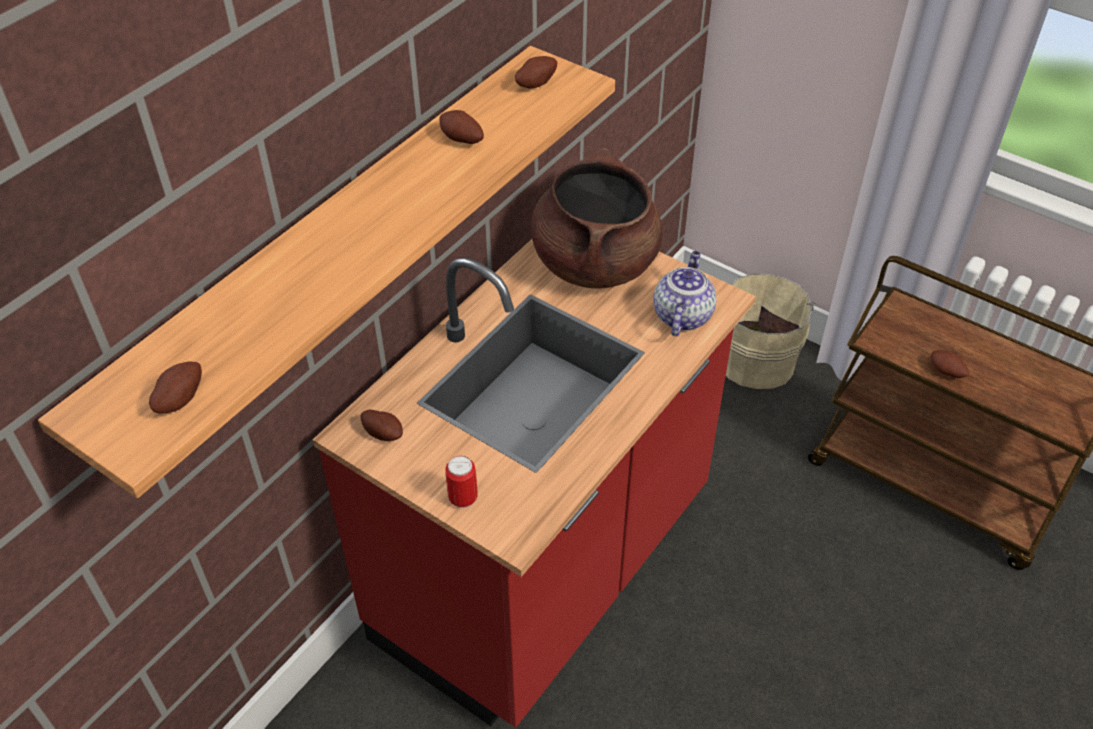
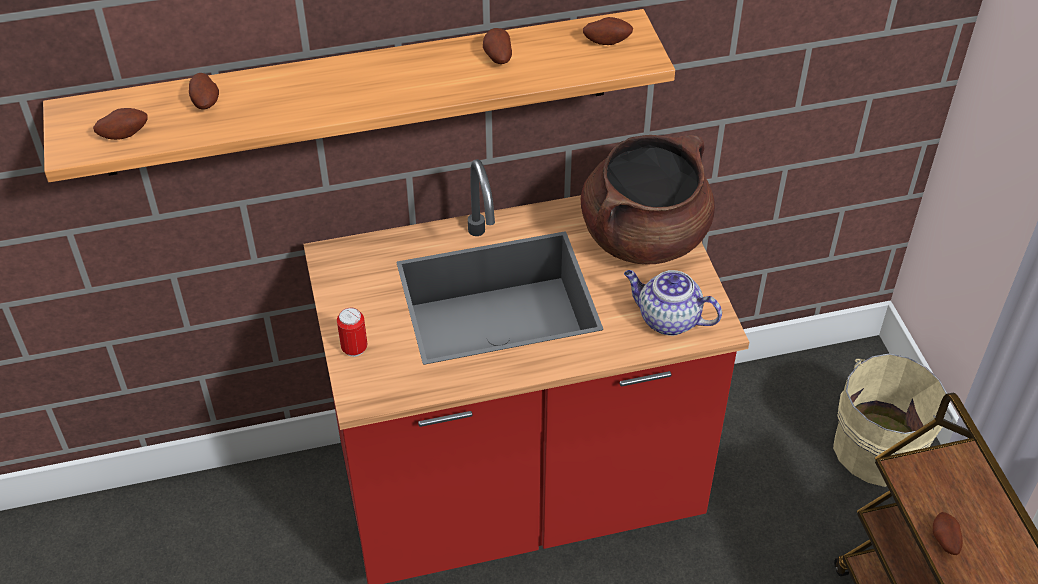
camera: 40 degrees right, 0 degrees up
(384, 433) = (352, 269): potato -> potato (206, 102)
(682, 315) = (667, 319): teapot -> teapot turned 120 degrees counterclockwise

